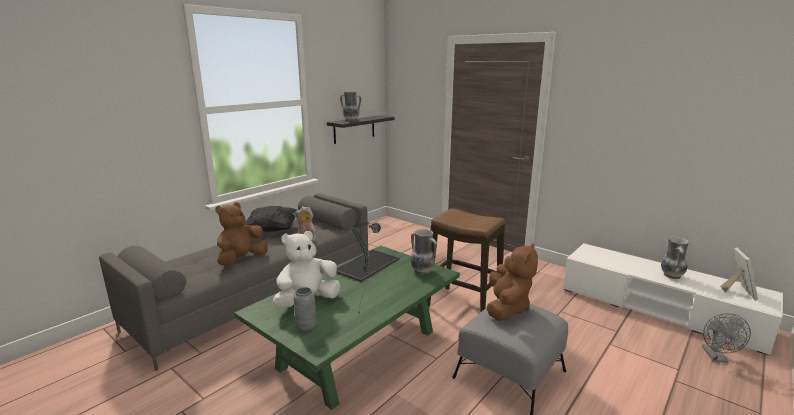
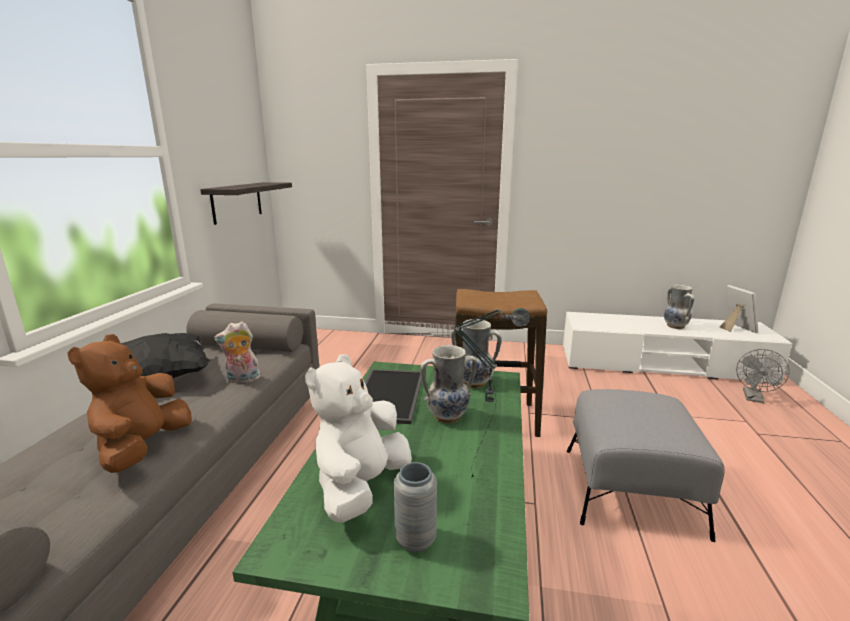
camera: 30 degrees left, 0 degrees up
(351, 120) = (237, 186): vase -> vase (447, 417)
(507, 308) = (618, 403): brown plush toy -> none
(717, 358) = (754, 398): grey fan -> grey fan turned 45 degrees clockwise

